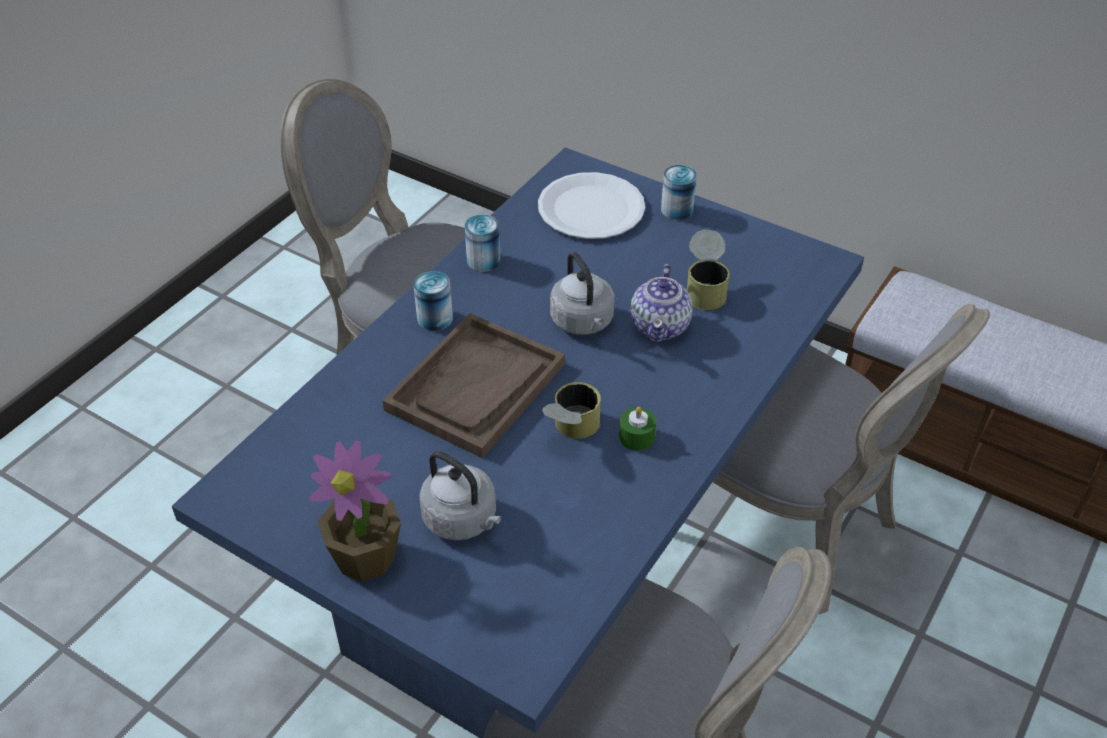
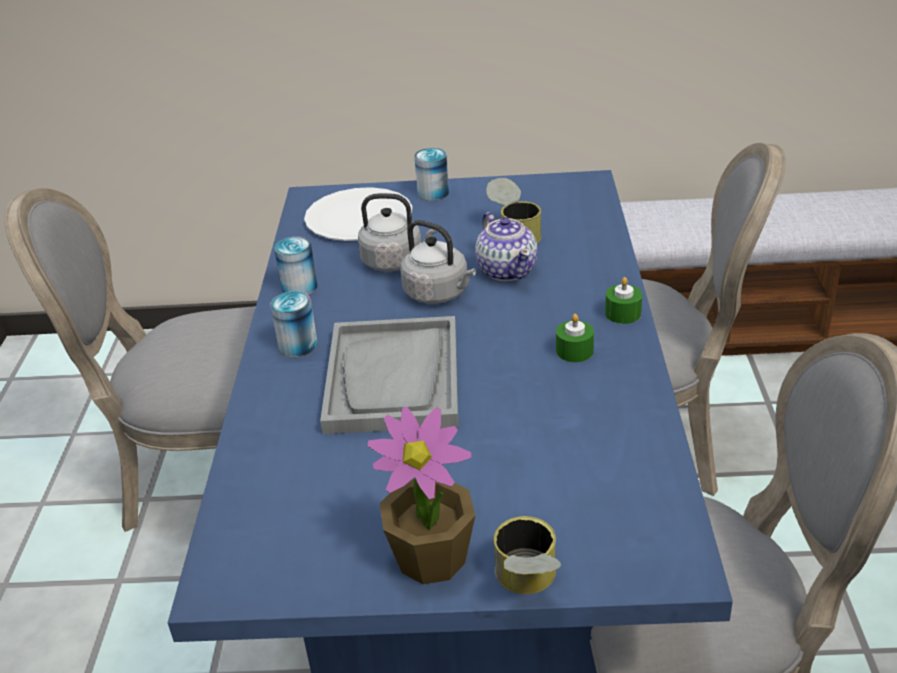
camera: 30 degrees left, 10 degrees down
(463, 520) = (493, 482): grey kettle -> grey kettle (396, 262)
(476, 387) = (393, 378): brown tray -> grey tray
(570, 431) = (514, 372): can -> can (527, 586)
(713, 421) = (623, 313): none -> green candle

